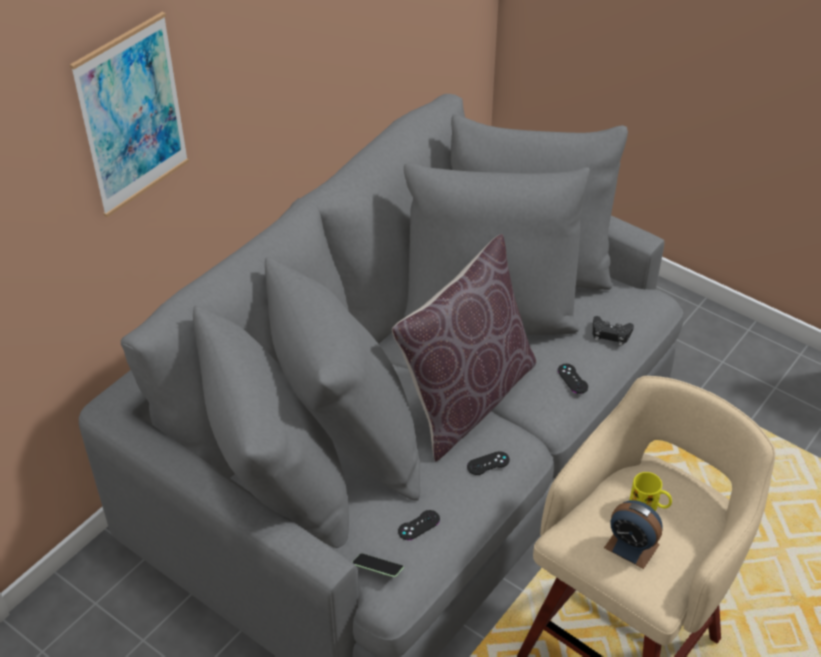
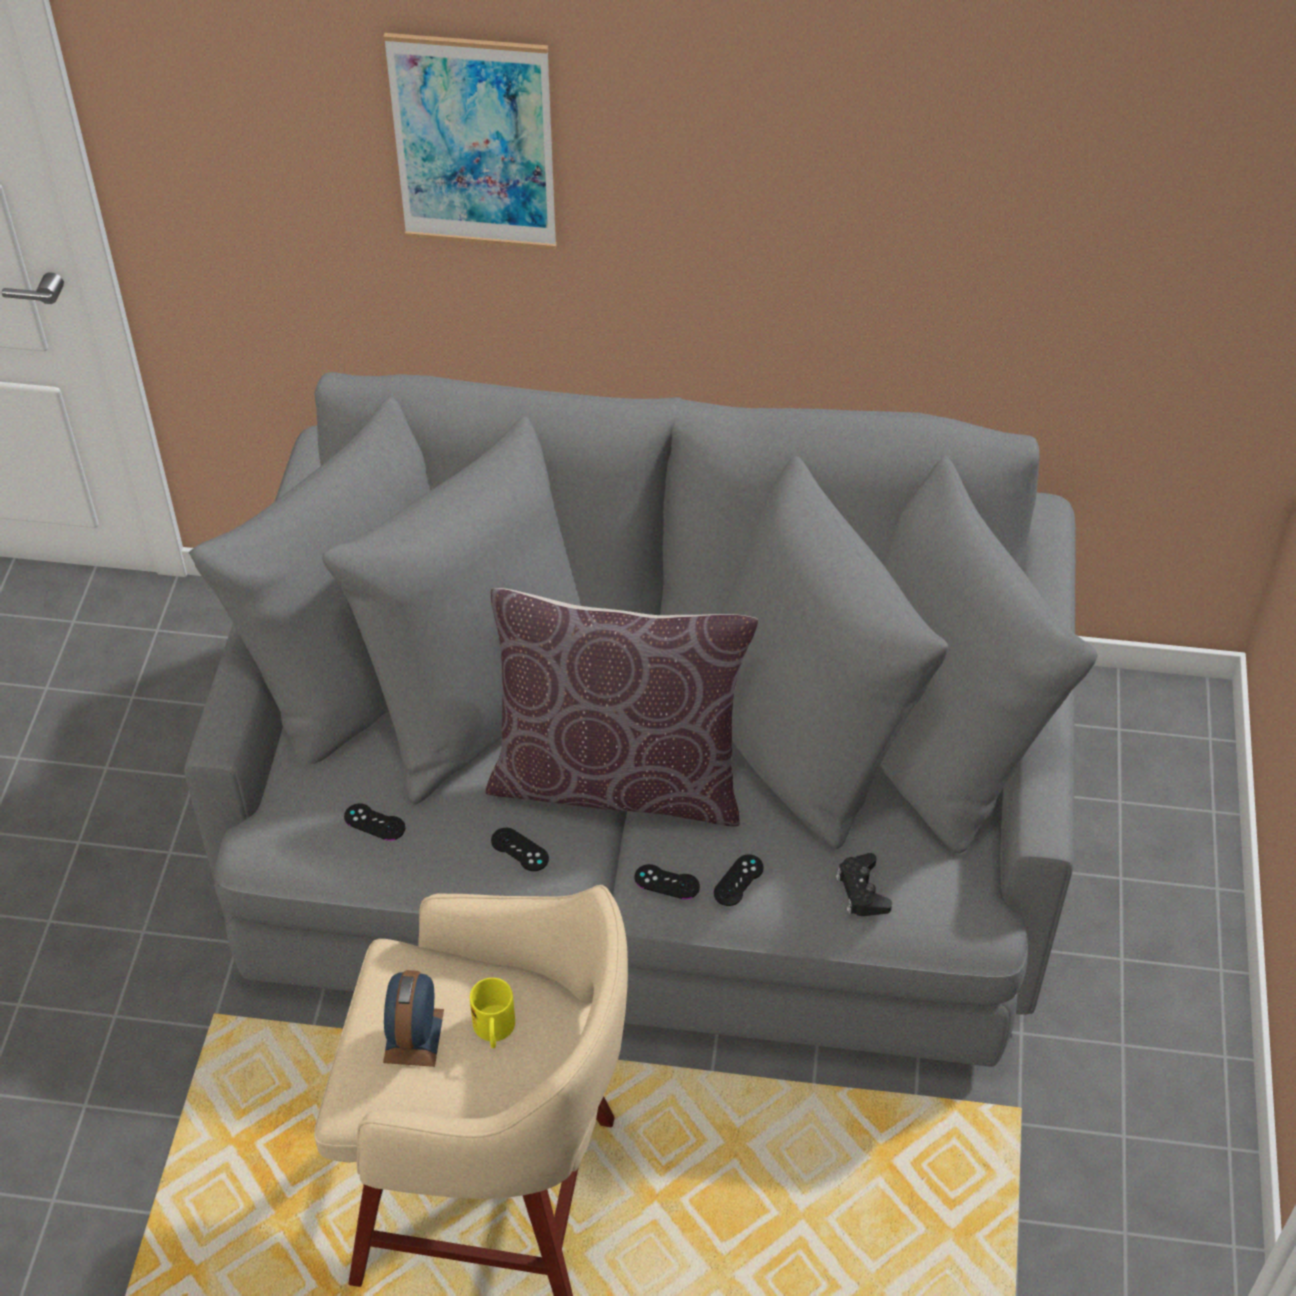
camera: 60 degrees right, 5 degrees up
(377, 569) = (285, 812): phone -> none
(554, 408) = (667, 882): none -> black game controller

